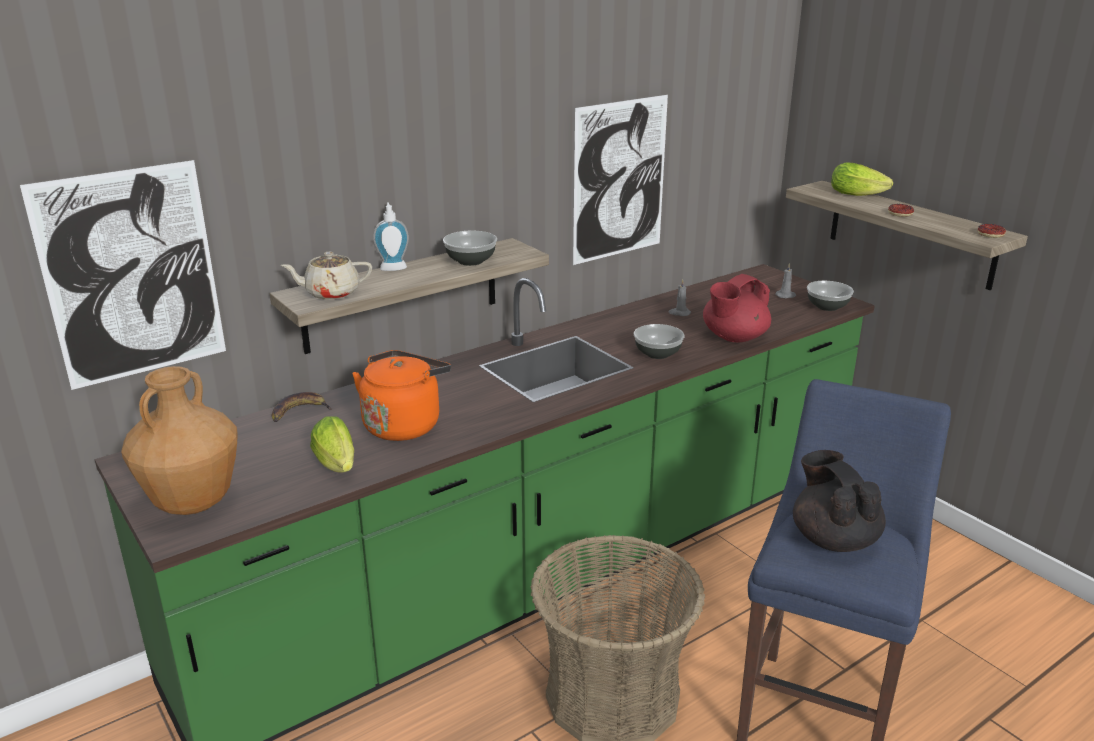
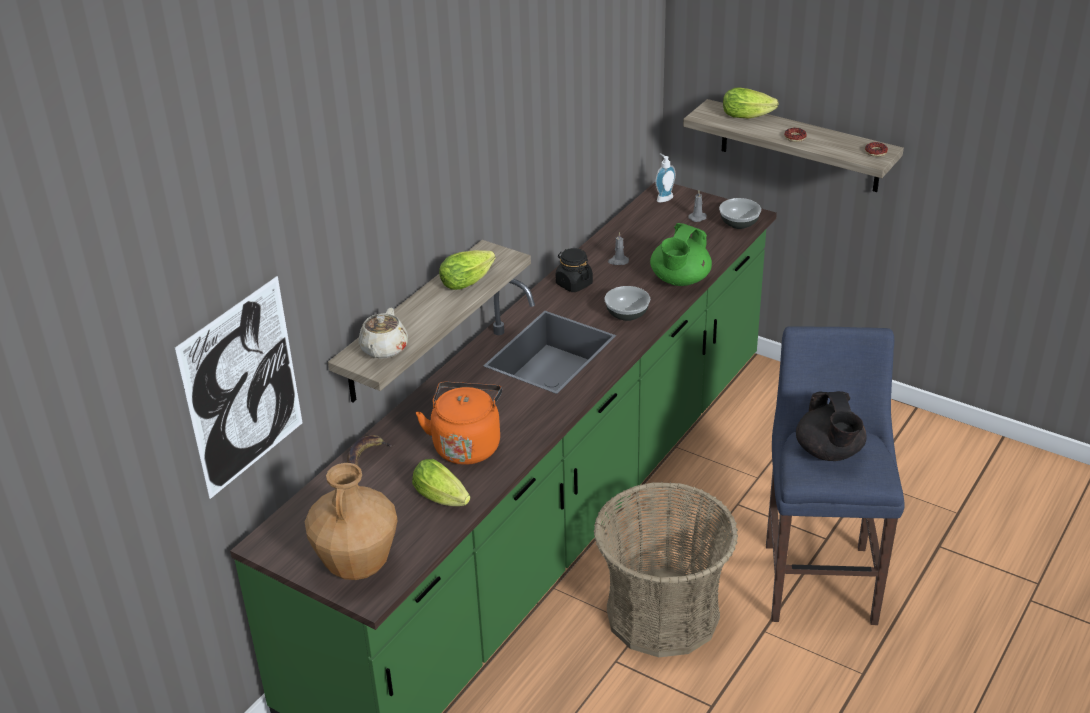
camera: 20 degrees left, 10 degrees up
(331, 293) = (383, 349): beige teapot -> beige teapot turned 45 degrees counterclockwise
(393, 267) = (409, 304): soap dispenser -> soap dispenser (663, 198)
(470, 261) = (469, 280): bowl -> lettuce
(619, 180) = (551, 154): picture -> none
(621, 322) = (574, 284): none -> black jar
(733, 337) = (679, 280): red teapot -> green teapot
(833, 539) = (829, 452): black teapot -> black teapot turned 150 degrees counterclockwise

